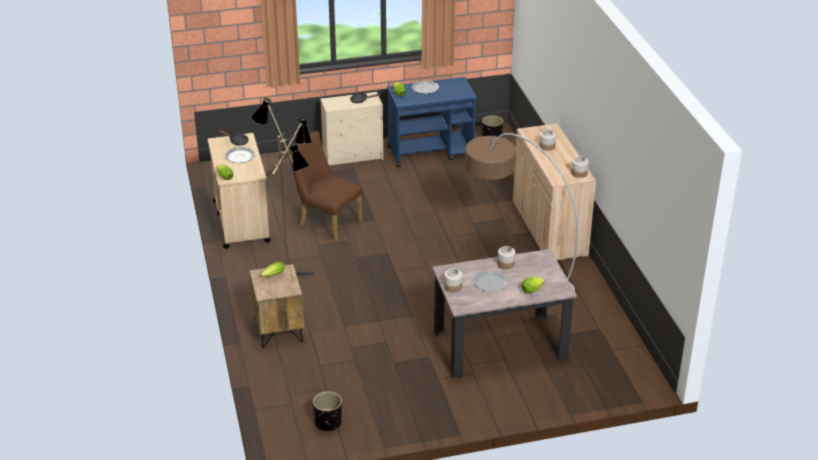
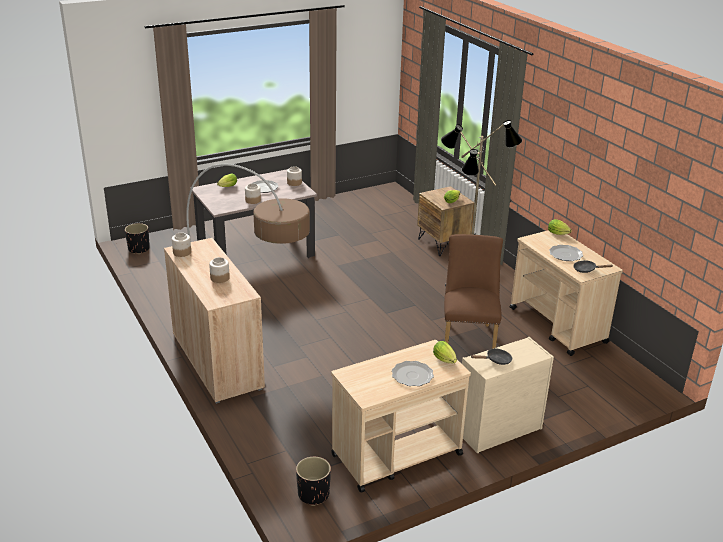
camera: 165 degrees right, 5 degrees down
(326, 222) = (468, 336): brown chair -> brown chair turned 105 degrees counterclockwise
(328, 423) = (369, 201): black planter -> black planter (139, 249)
(431, 152) = (396, 455): blue cart -> beige cart

